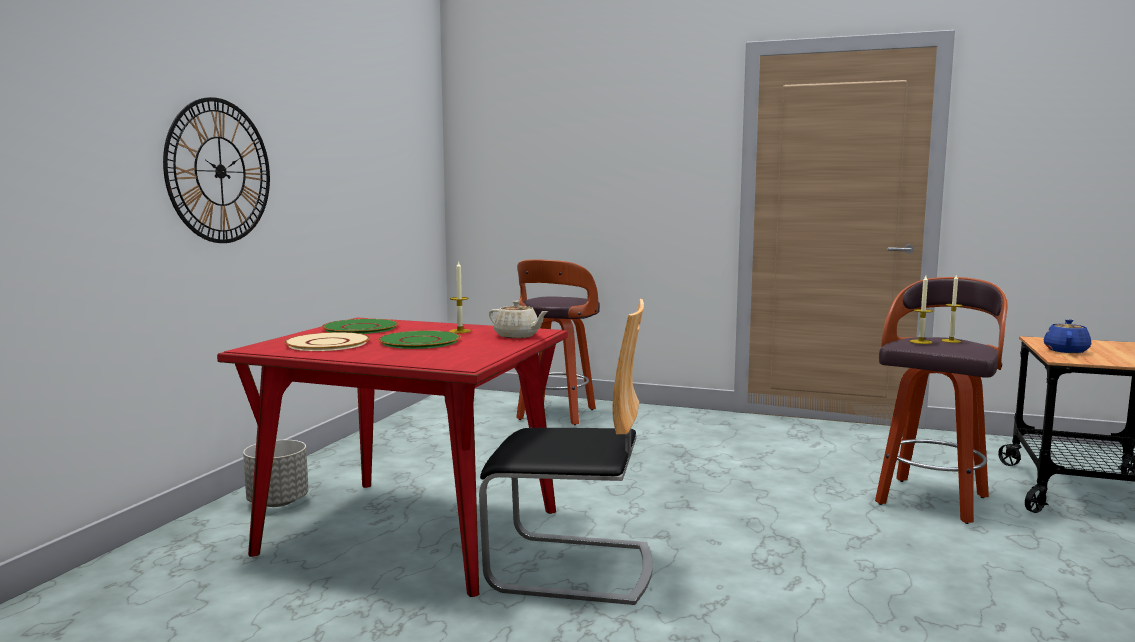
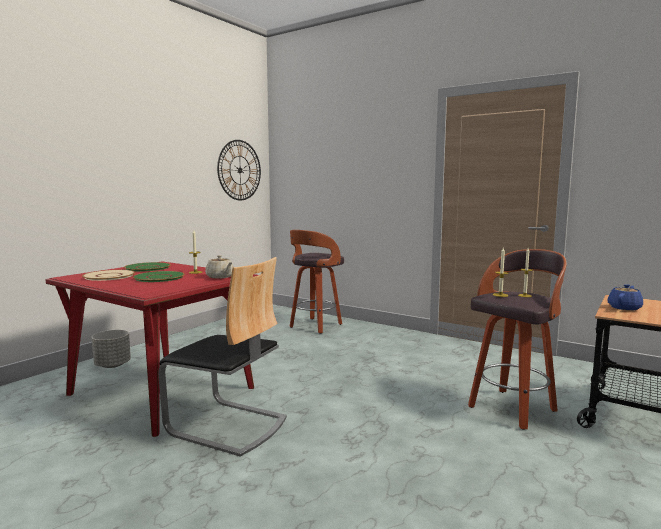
camera: 15 degrees right, 0 degrees up
(220, 171) = (89, 176): wall clock -> wall clock (239, 170)

